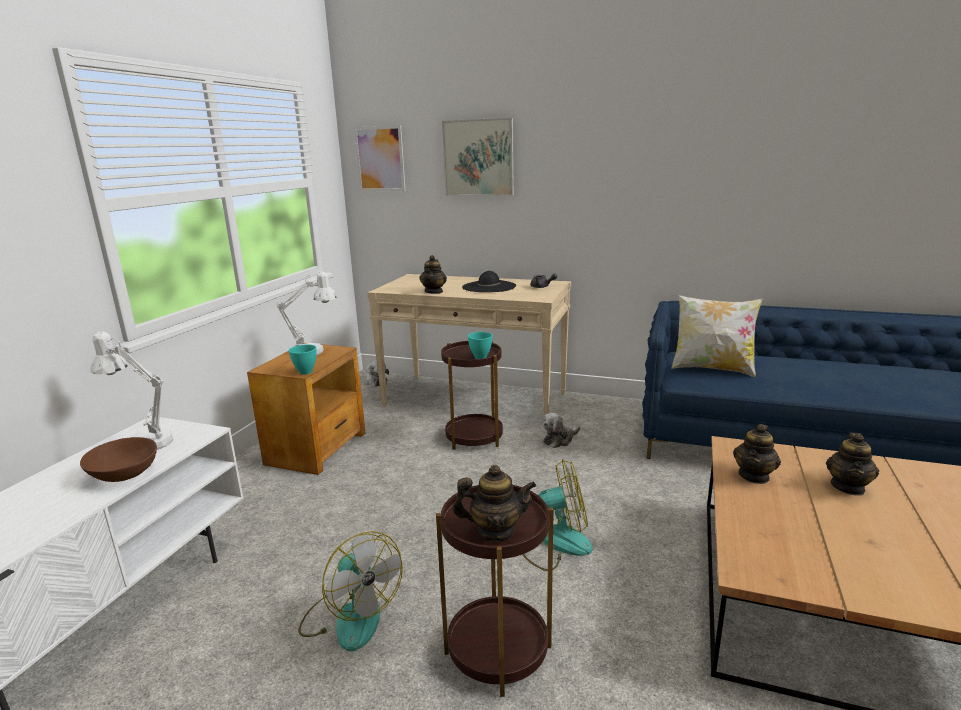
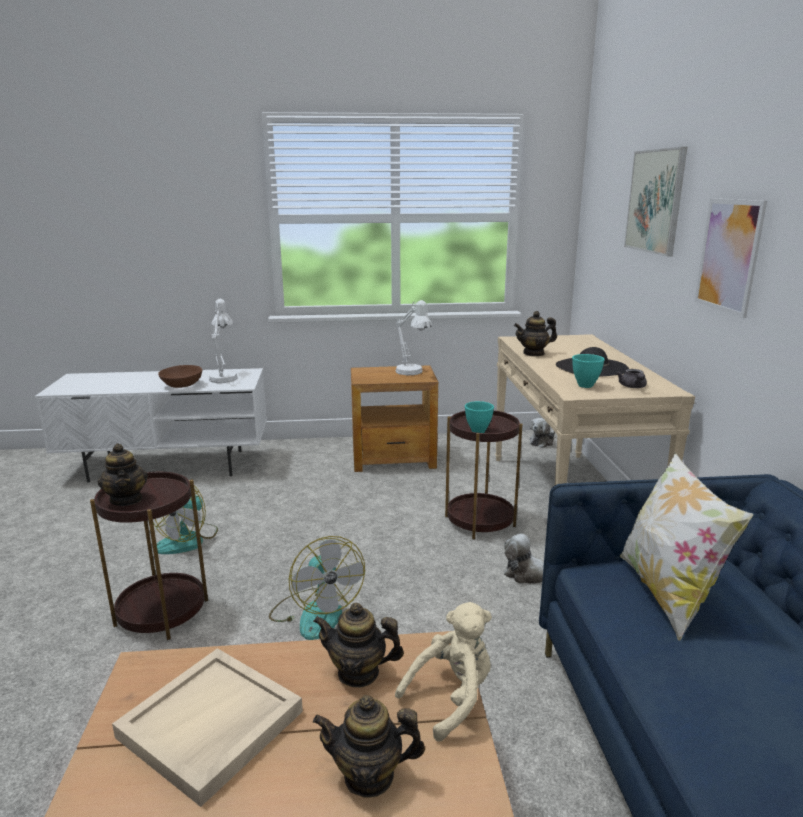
camera: 65 degrees right, 0 degrees up
(305, 372) = (364, 381): turquoise bowl -> turquoise bowl (584, 385)
(380, 159) = (598, 196): picture -> picture (728, 256)
(778, 451) = (452, 697): none -> beige plush toy
(812, 540) = (210, 726): none -> beige tray

